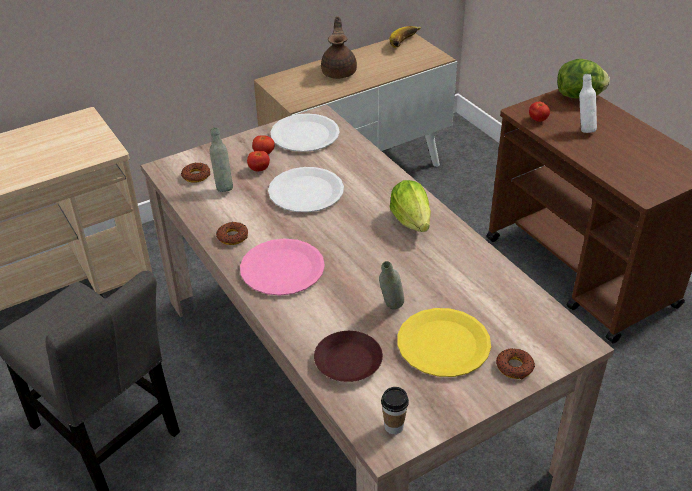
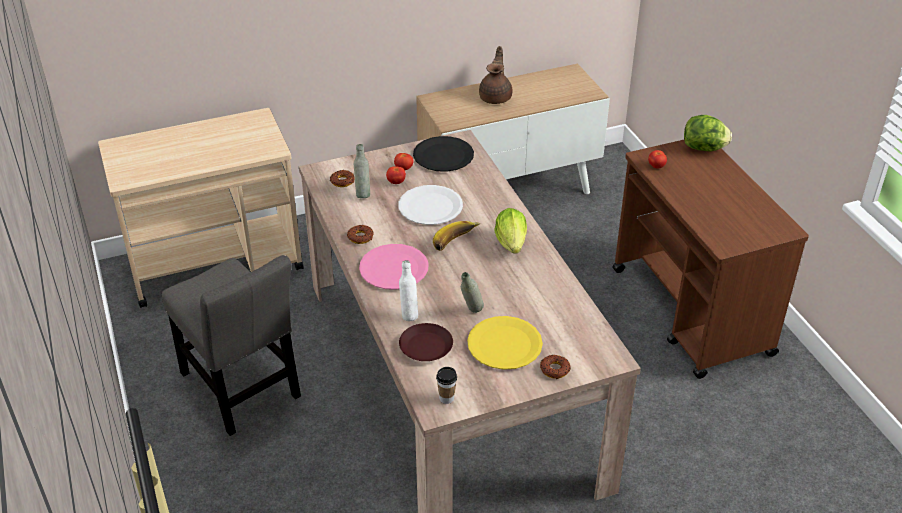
camera: 10 degrees right, 0 degrees up
(304, 135) = (443, 156): white plate -> black plate
(406, 43) = (567, 74): banana -> banana (456, 243)
(583, 129) = (694, 180): white bottle -> white bottle (409, 314)

